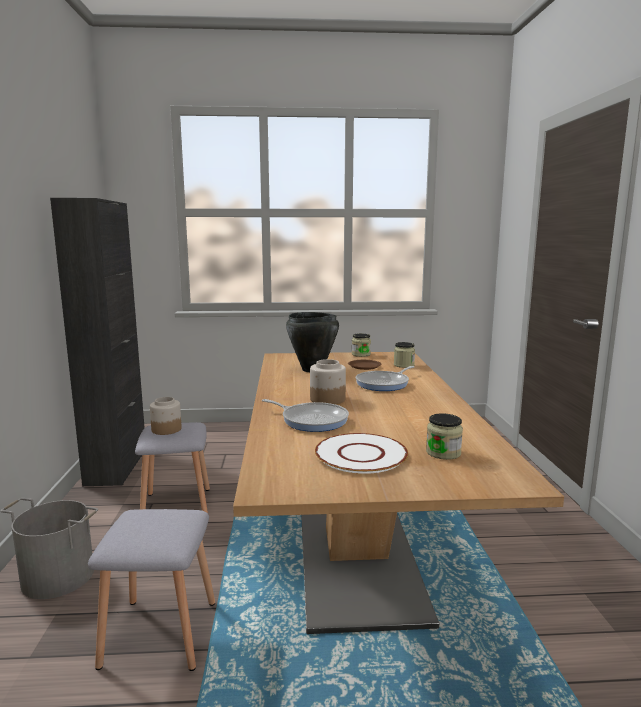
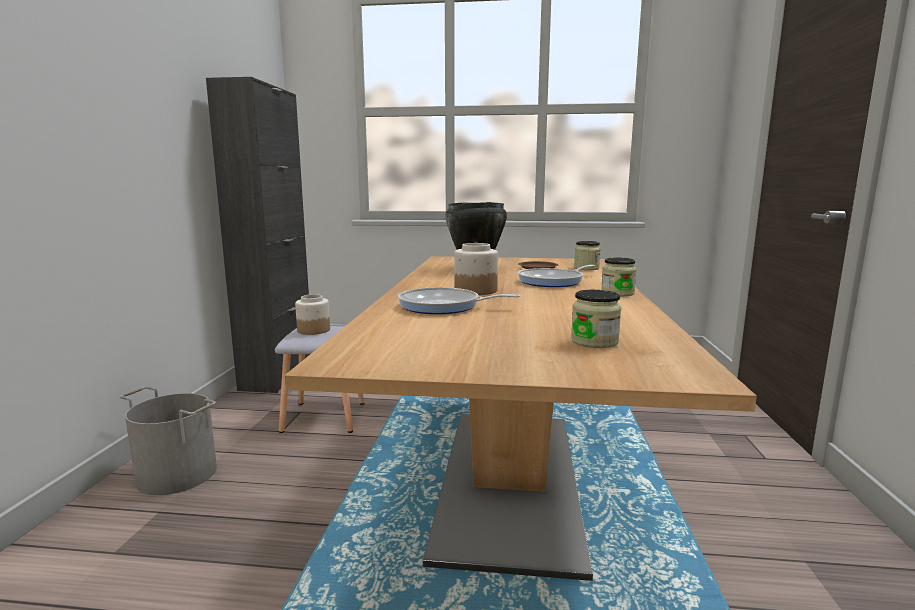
camera: 10 degrees right, 0 degrees up
(159, 631) = (258, 543): grey stool -> none
(312, 420) = (443, 306): frying pan -> frying pan turned 150 degrees clockwise
(360, 455) = (482, 338): white plate -> none
(361, 354) = (540, 259): jar -> jar (617, 293)

